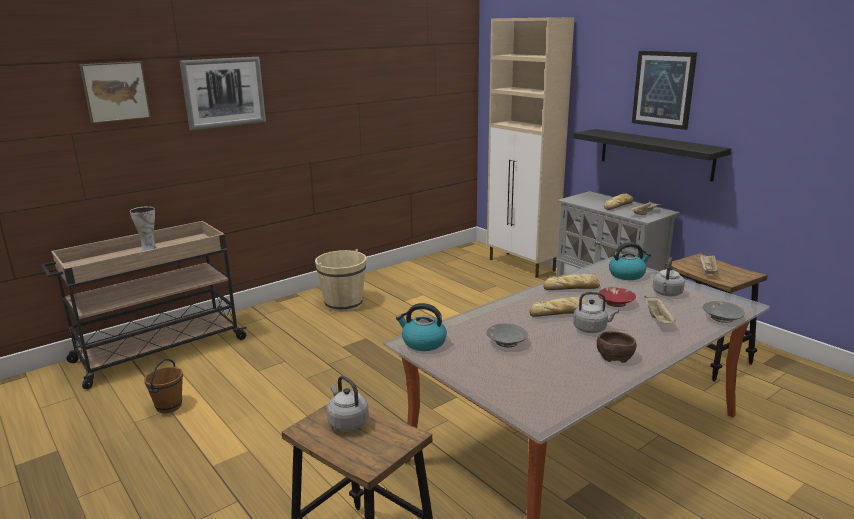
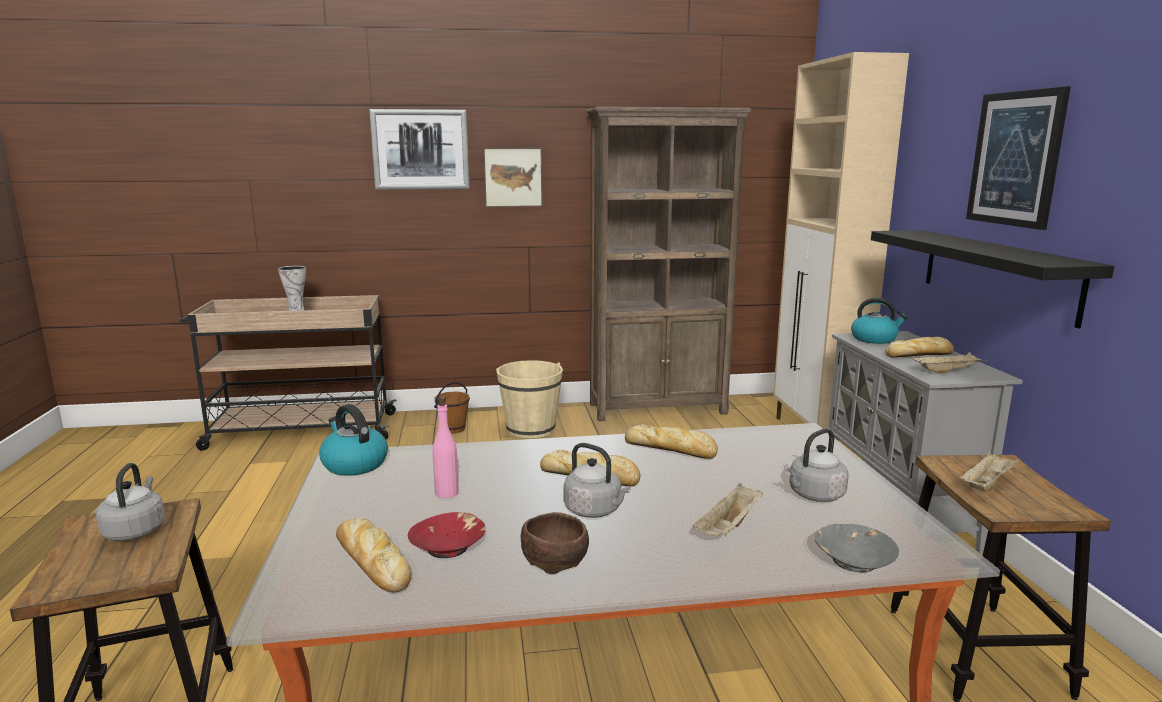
camera: 30 degrees right, 5 degrees down
(115, 91) = (296, 139): picture -> picture (513, 177)
(168, 406) = (234, 487): brown bucket -> brown bucket (453, 429)
(412, 269) = (658, 408): none -> brown bookcase
(506, 342) = (447, 493): grey bowl -> pink bottle
(537, 385) = (371, 562): none -> bread
(616, 303) = (702, 486): red bowl -> red bowl (448, 547)
(627, 274) = (794, 452): kettle -> kettle (874, 339)

